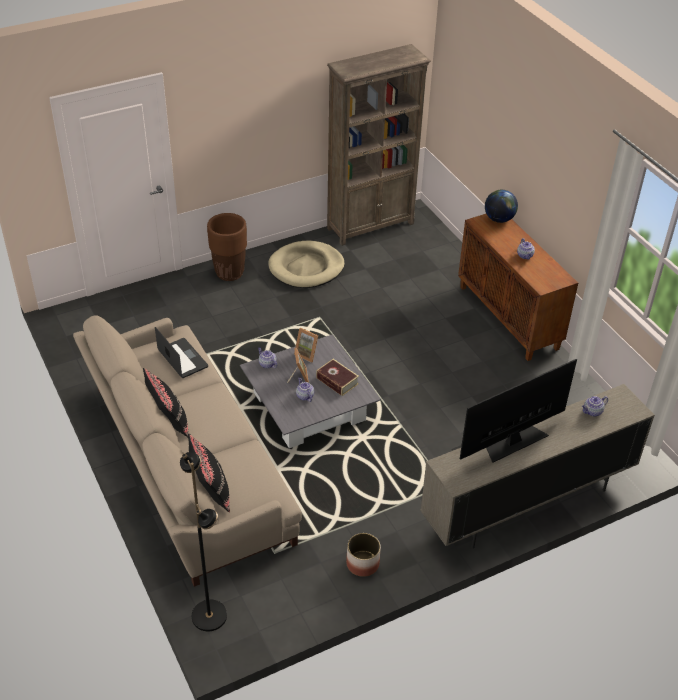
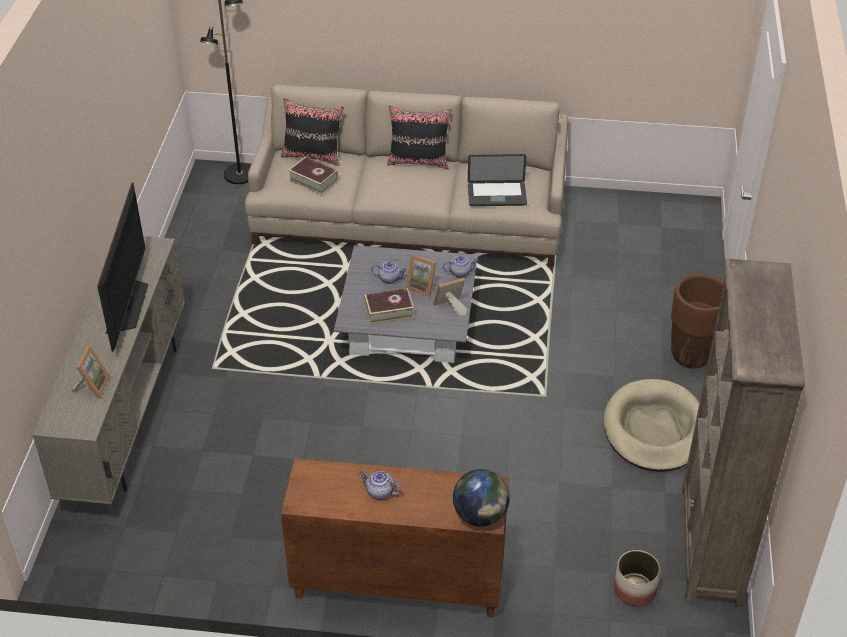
camera: 125 degrees right, 0 degrees up
(245, 472) = (313, 180): none -> book
(362, 564) = (192, 272): planter -> planter (634, 589)
(592, 412) = (92, 386): teapot -> picture frame

